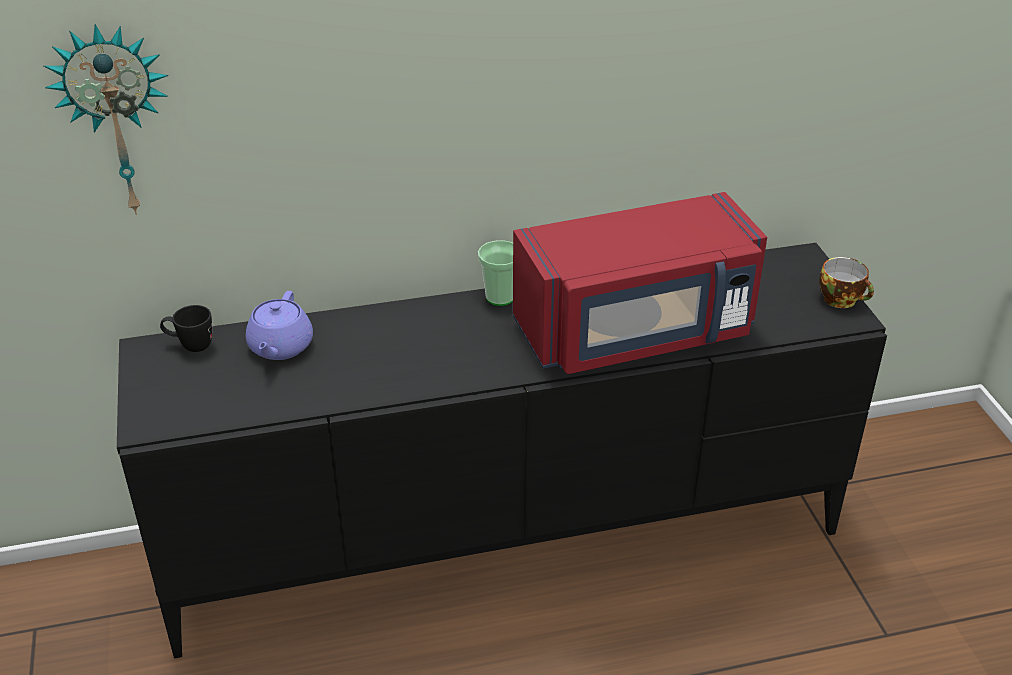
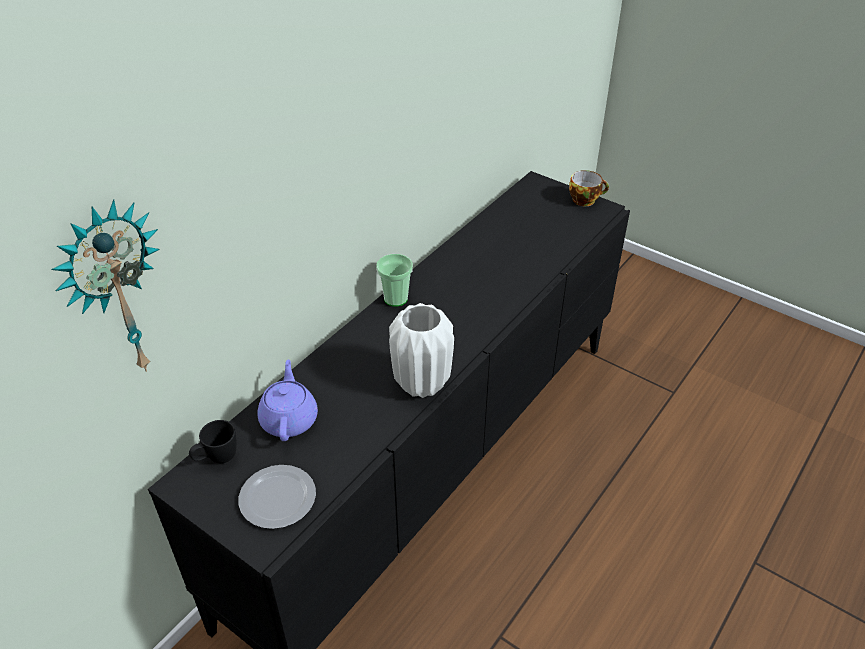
camera: 40 degrees left, 5 degrees up
(195, 401) = (277, 497): none -> plate
(280, 347) = (289, 419): purple teapot -> purple teapot turned 150 degrees counterclockwise
(427, 382) = (422, 383): none -> white vase
(636, 333) = (505, 278): red microwave -> none

